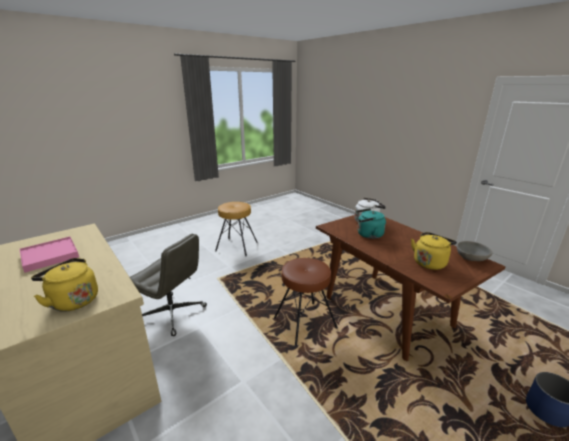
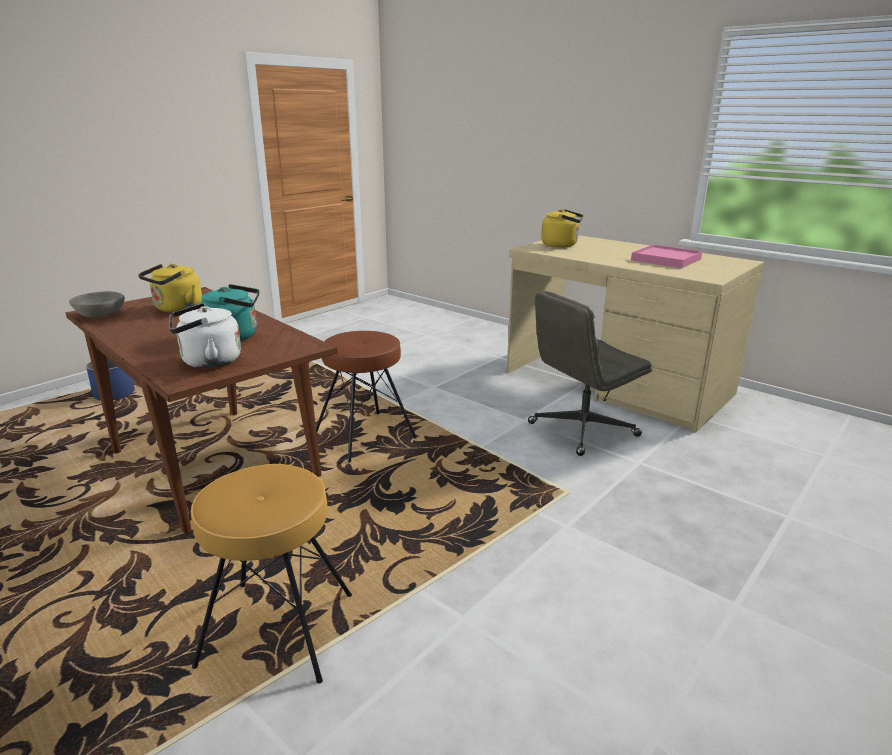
camera: 170 degrees right, 0 degrees up
(173, 314) = (582, 430): grey office chair -> grey office chair turned 45 degrees counterclockwise
(237, 246) = (610, 609): brown stool -> brown stool (277, 630)

